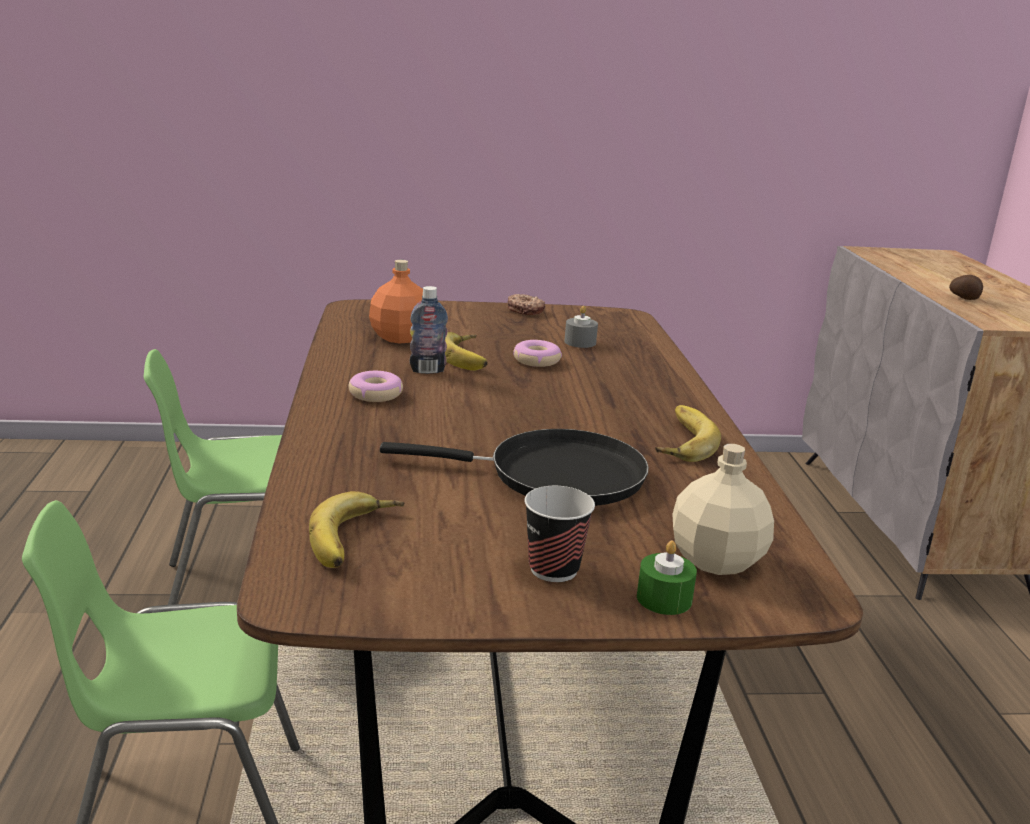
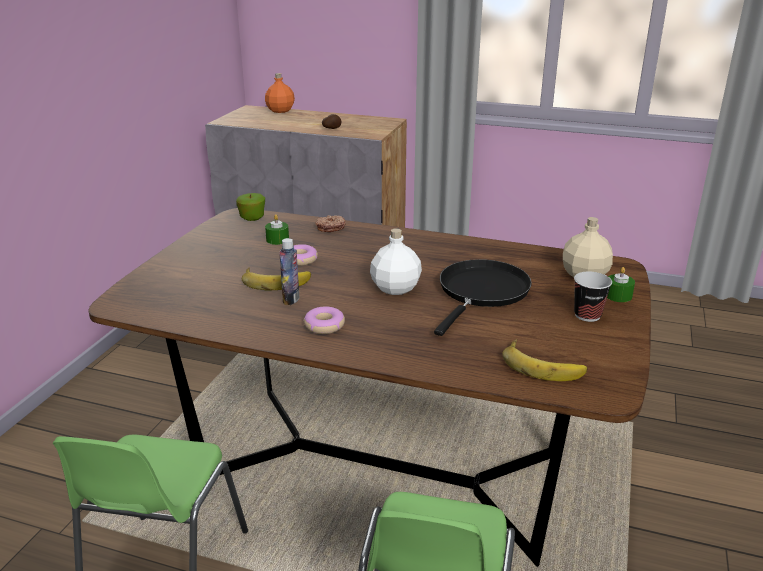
camera: 65 degrees left, 5 degrees up
(399, 337) = (212, 298): orange bottle -> orange bottle (280, 111)
(510, 419) = (394, 288): none -> white bottle
(525, 310) = (195, 242): donut -> donut (330, 227)
(580, 342) = (277, 239): grey candle -> green candle
(626, 322) = (252, 218): none -> apple
(679, 440) = (449, 250): banana -> none

